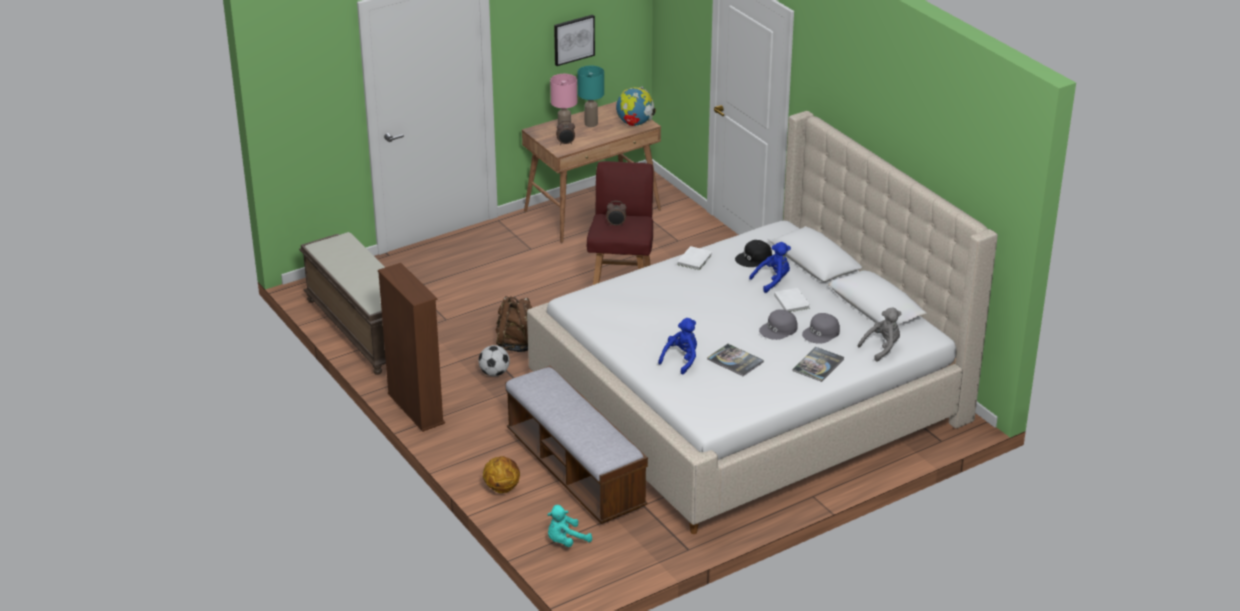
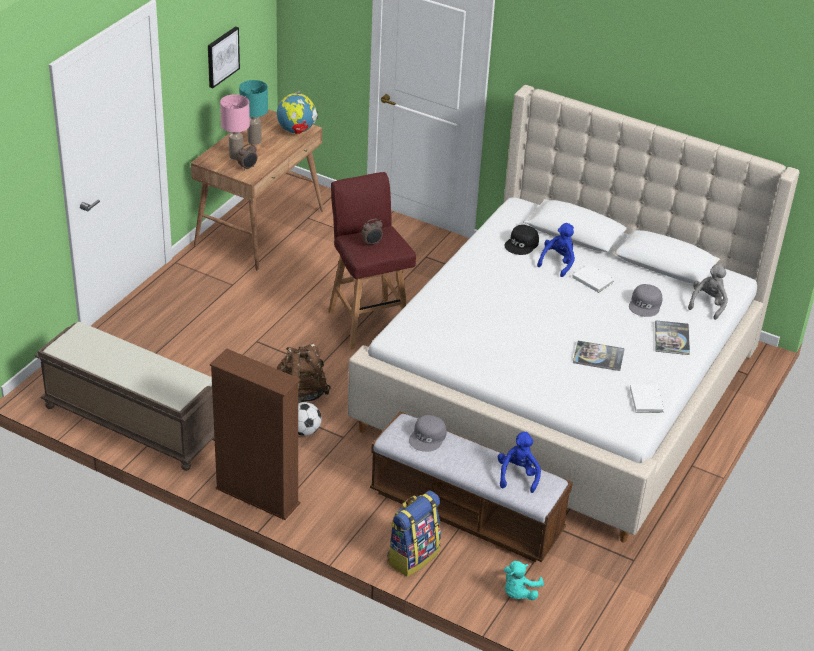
camera: 30 degrees left, 5 degrees up
(502, 488) = (412, 556): basketball -> backpack
(681, 360) = (551, 371): blue plush toy -> blue plush toy (518, 475)
(695, 259) = (471, 260): white book -> white book (646, 399)
(779, 329) = (607, 312): grey cap -> grey cap (428, 437)

